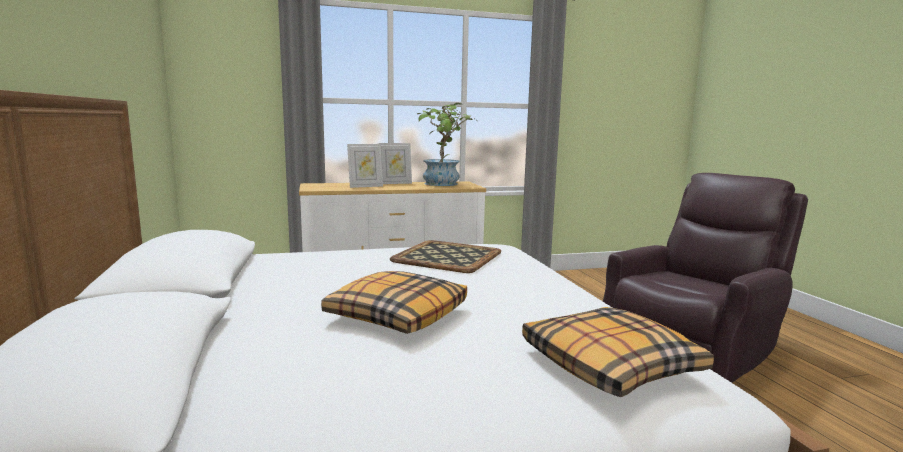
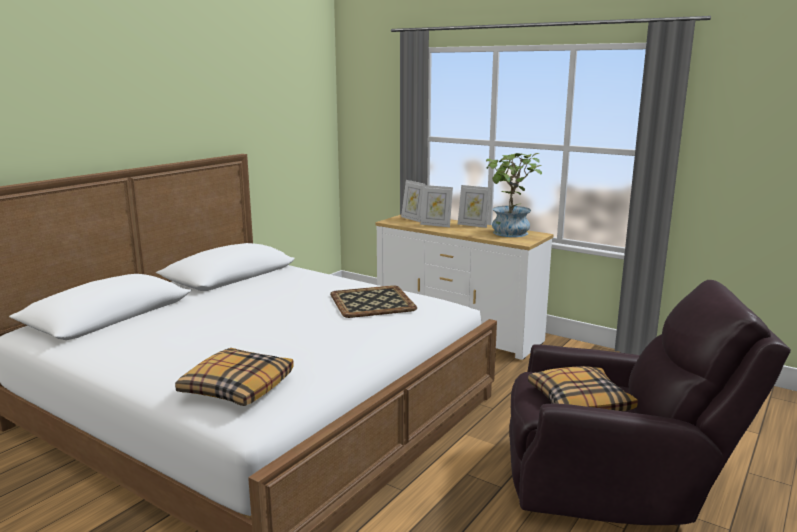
camera: 50 degrees right, 5 degrees up
(327, 185) = (412, 219): none -> picture frame
(397, 315) = (238, 326): pillow -> pillow (579, 402)

